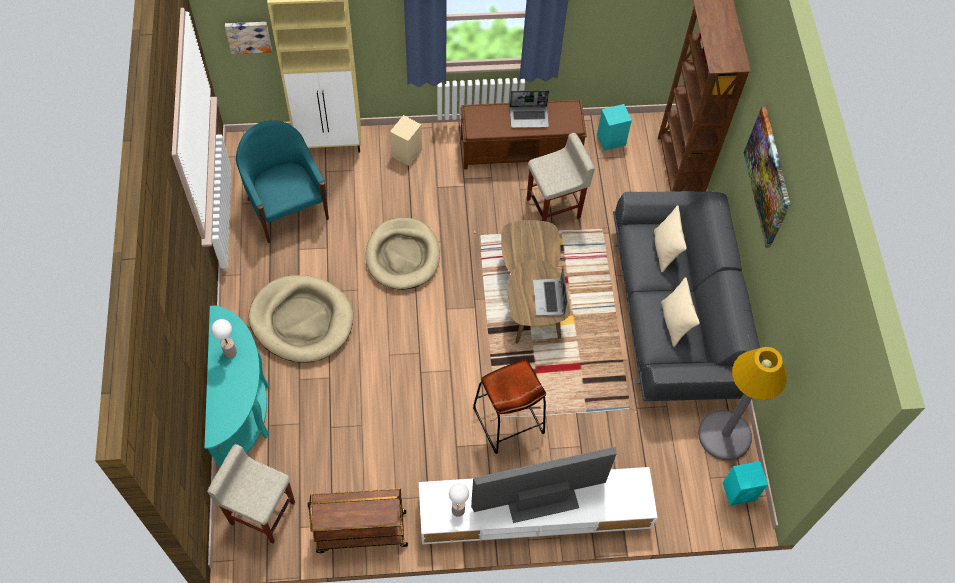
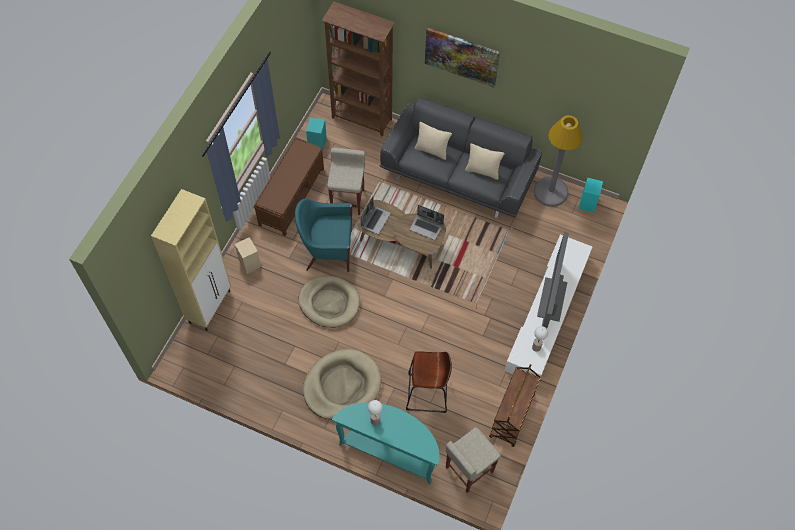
camera: 60 degrees left, 0 degrees up
(248, 36) = (149, 289): picture -> none
(287, 208) = (246, 357): turquoise armchair -> turquoise armchair (327, 250)
(508, 421) = (481, 298): brown stool -> brown stool (427, 393)
(529, 117) = (289, 171): laptop -> laptop (375, 220)

